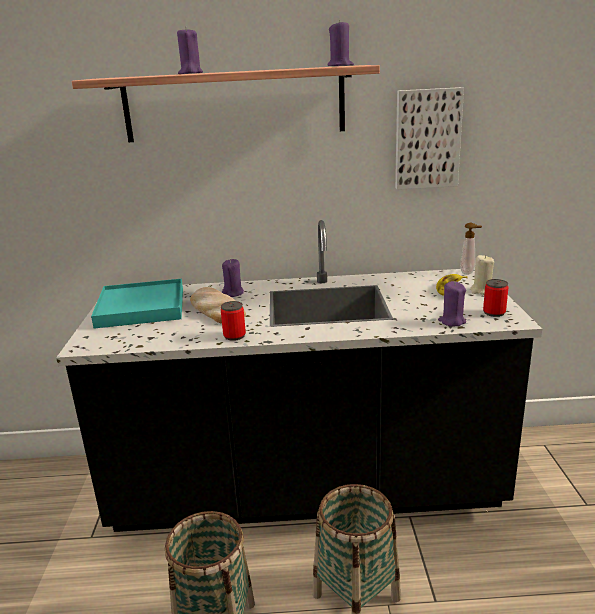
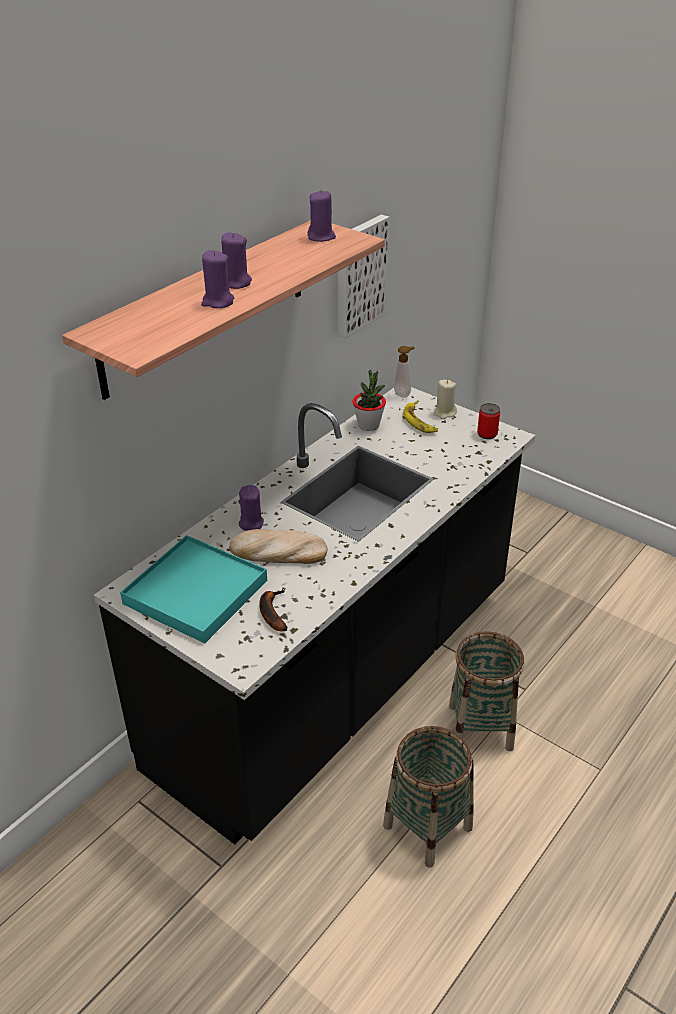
camera: 50 degrees left, 15 degrees up
(149, 333) = (271, 612): none -> banana
(234, 336) = (351, 568): can -> none
(406, 279) = (368, 425): none -> potted plant
(452, 321) = (475, 459): purple candle -> purple candle (235, 283)

